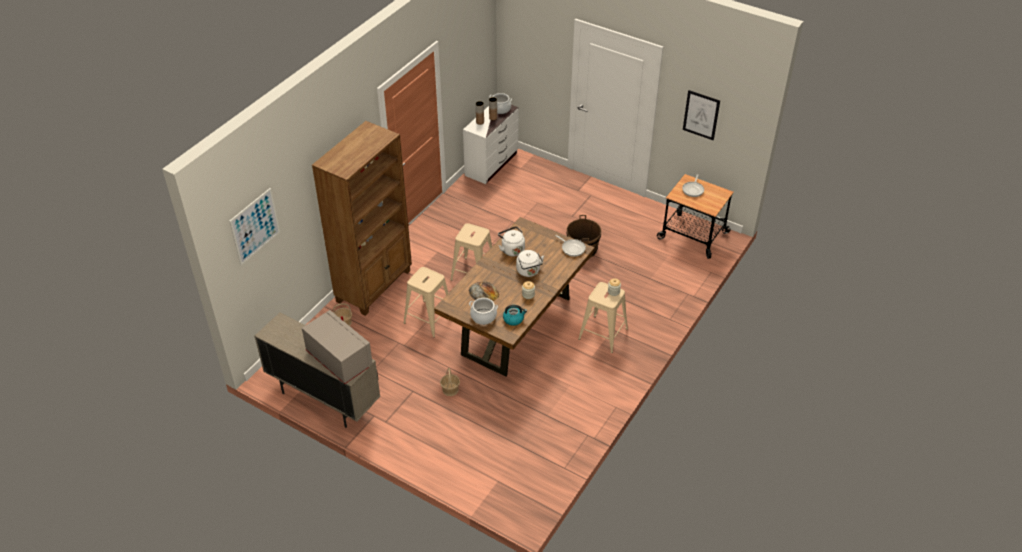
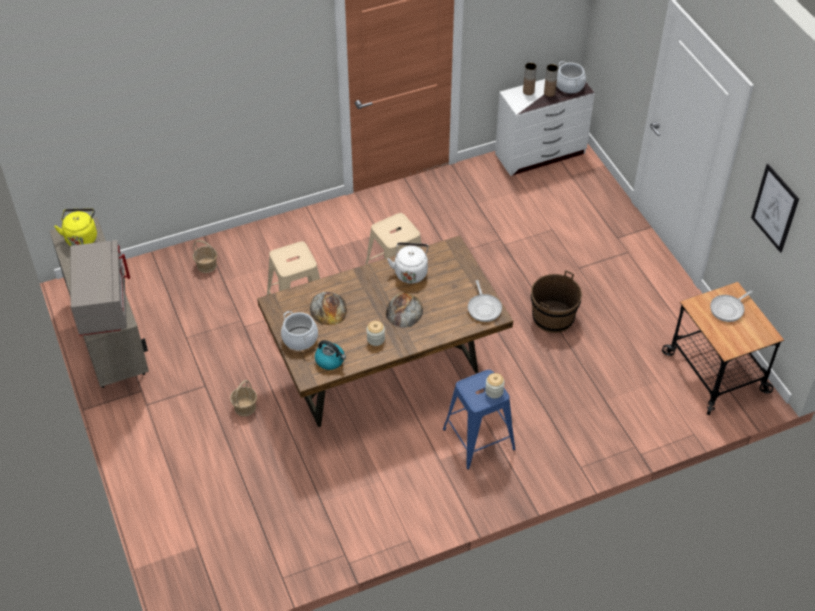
camera: 35 degrees right, 5 degrees up
(255, 226) = (83, 101): picture -> none
(282, 329) = (81, 237): none -> yellow kettle
(374, 286) = (276, 239): brown bookcase -> none
(529, 271) = (404, 310): white kettle -> bread
(603, 334) = (478, 439): beige stool -> blue stool

